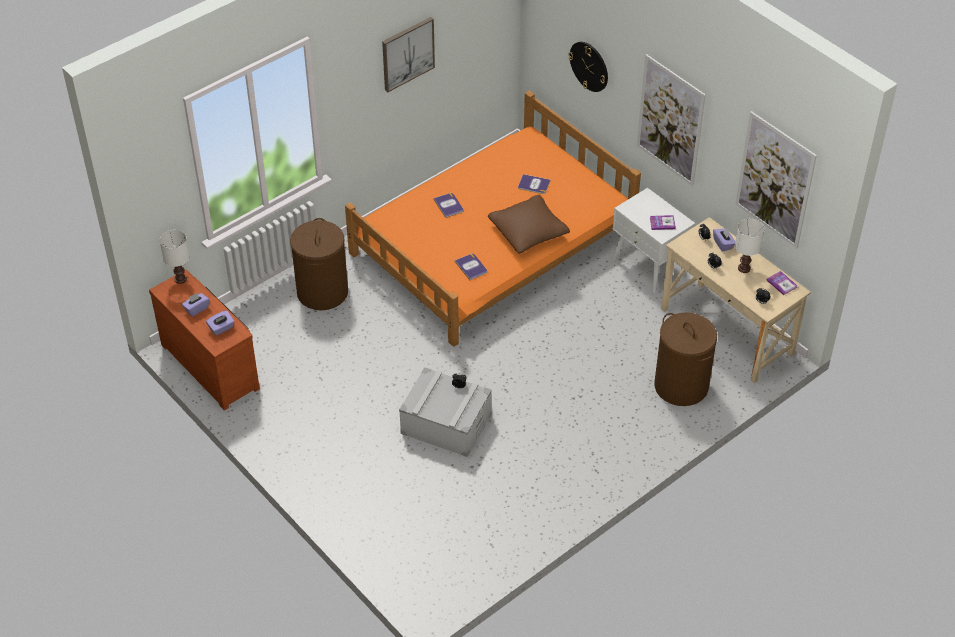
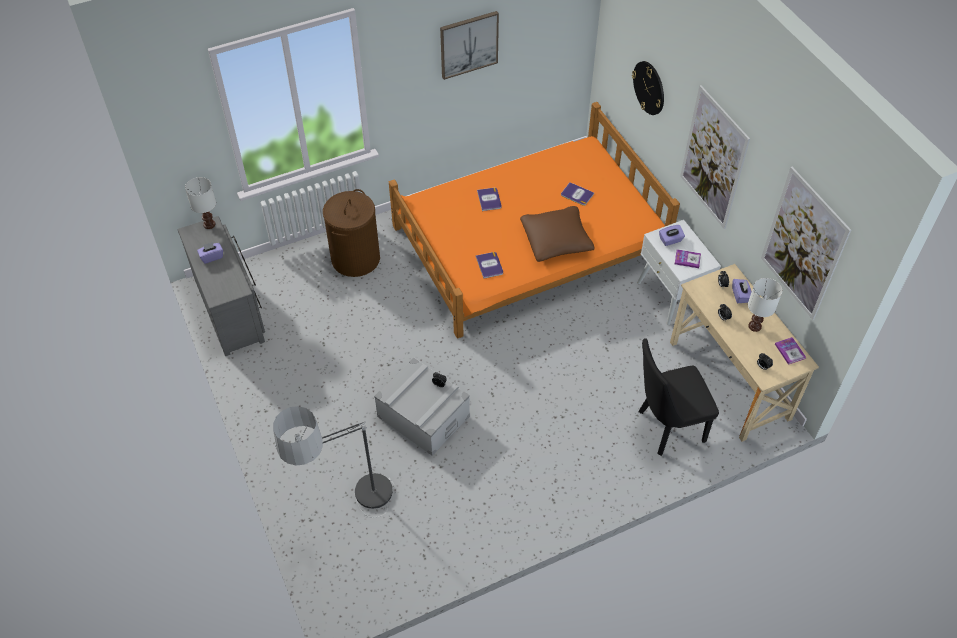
camera: 15 degrees right, 5 degrees up
(212, 365) = (231, 309): brown dresser -> grey dresser
(221, 328) = (226, 281): purple tissue box -> purple tissue box (670, 240)
(406, 523) = (350, 512): none -> floor lamp
(680, 386) = (665, 428): brown laundry basket -> black chair

